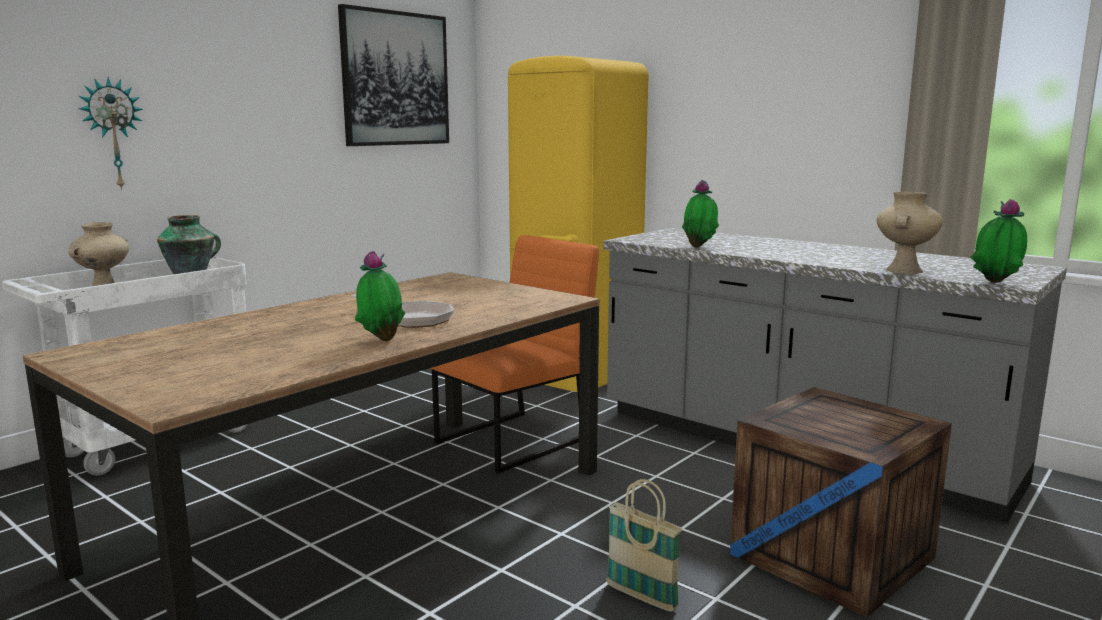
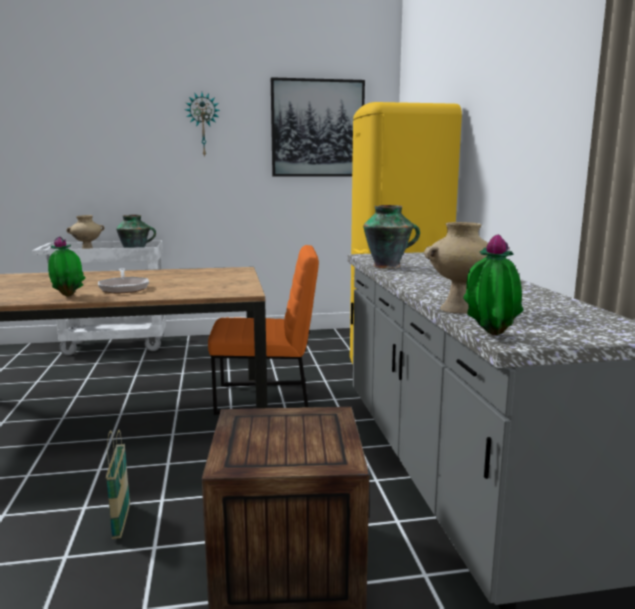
camera: 40 degrees right, 0 degrees up
(112, 134) = (112, 165): wall clock -> wall clock (203, 125)
(699, 247) = (388, 266): potted plant -> vase

